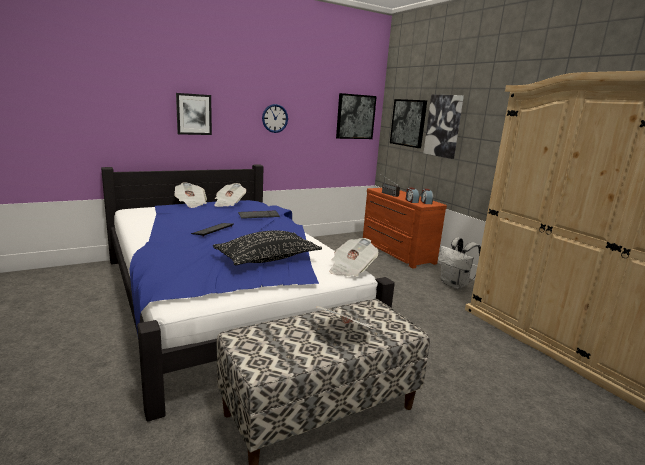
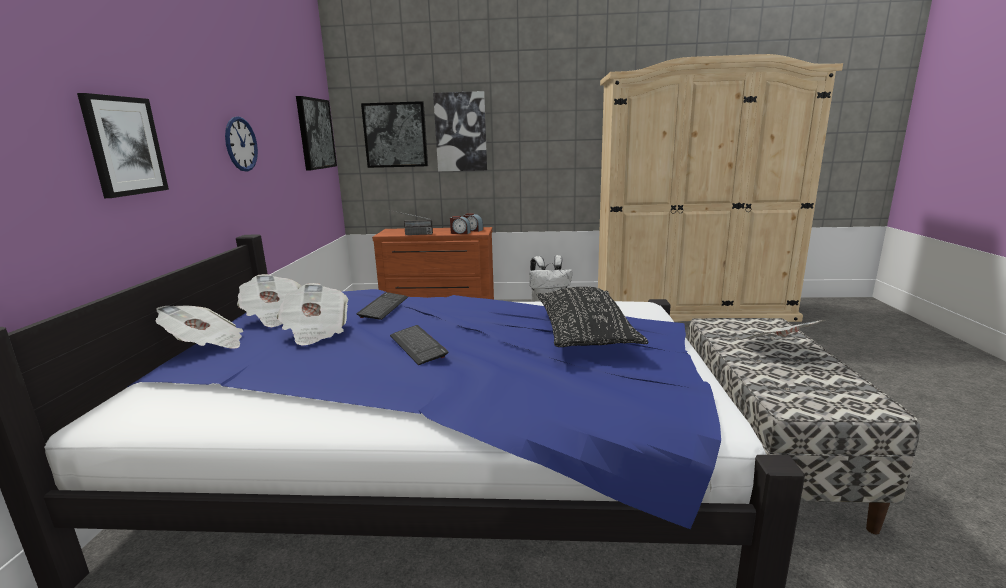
camera: 55 degrees left, 0 degrees up
(351, 269) = (635, 304): newspaper -> newspaper (315, 331)

